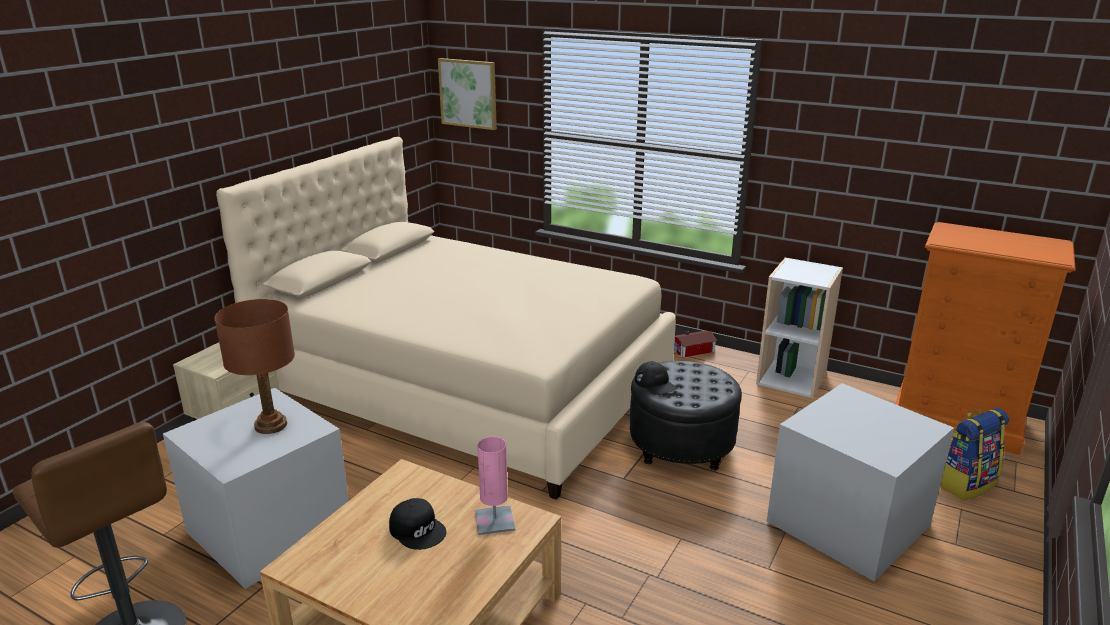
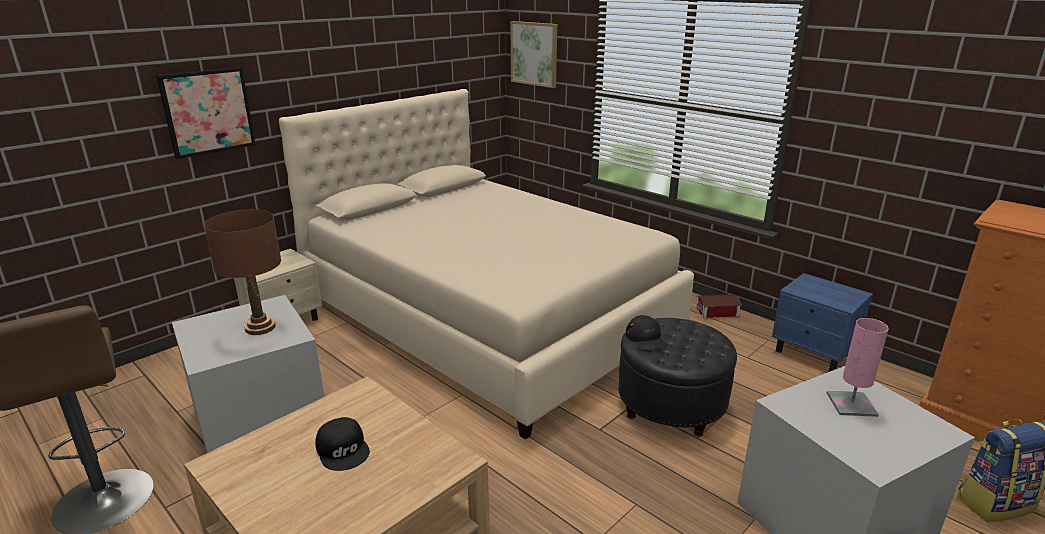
camera: 15 degrees right, 0 degrees up
(141, 191) = (207, 112): none -> picture
(494, 521) = (419, 454): pink table lamp -> pink table lamp (851, 404)
(792, 378) = (813, 353): bookcase -> blue nightstand

